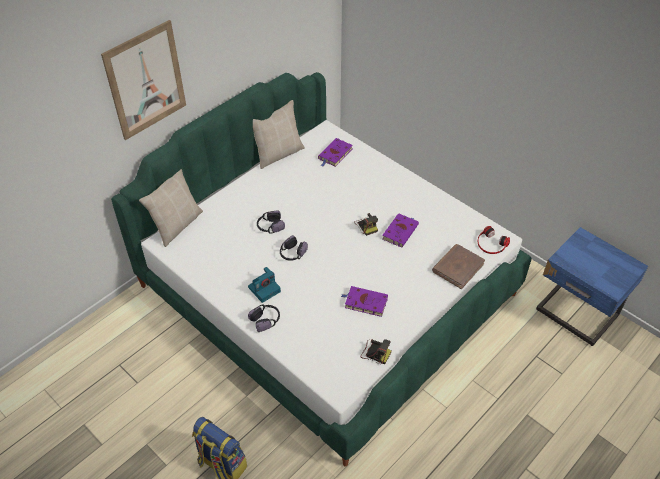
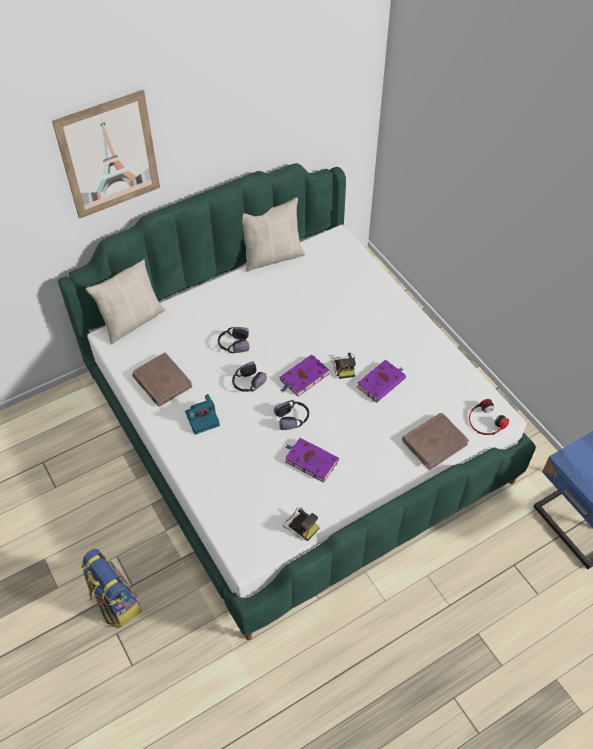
camera: 15 degrees right, 5 degrees up
(219, 267) = (162, 381): none -> brown book
(265, 320) = (192, 456): headphones -> headphones (292, 418)
(335, 155) = (337, 270): purple book -> purple book (303, 378)

